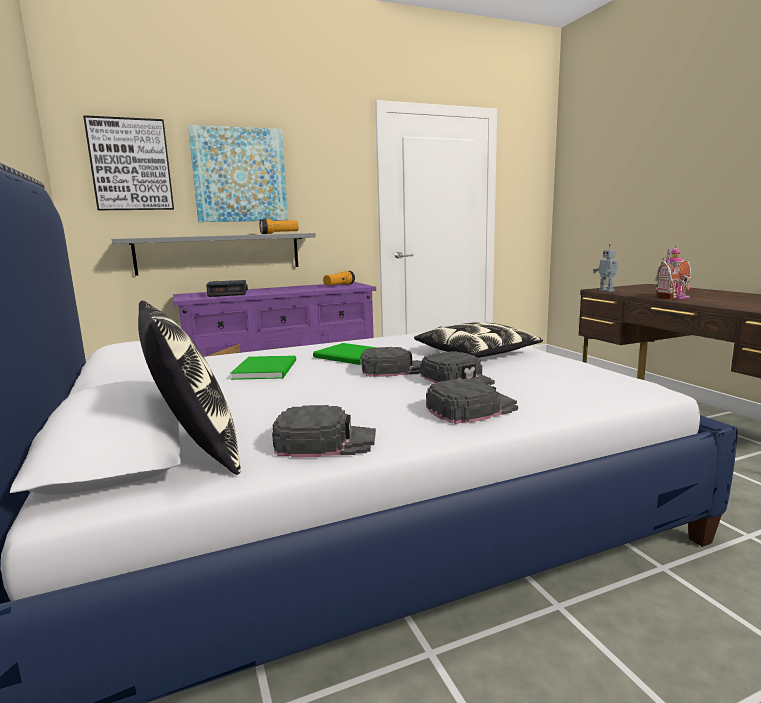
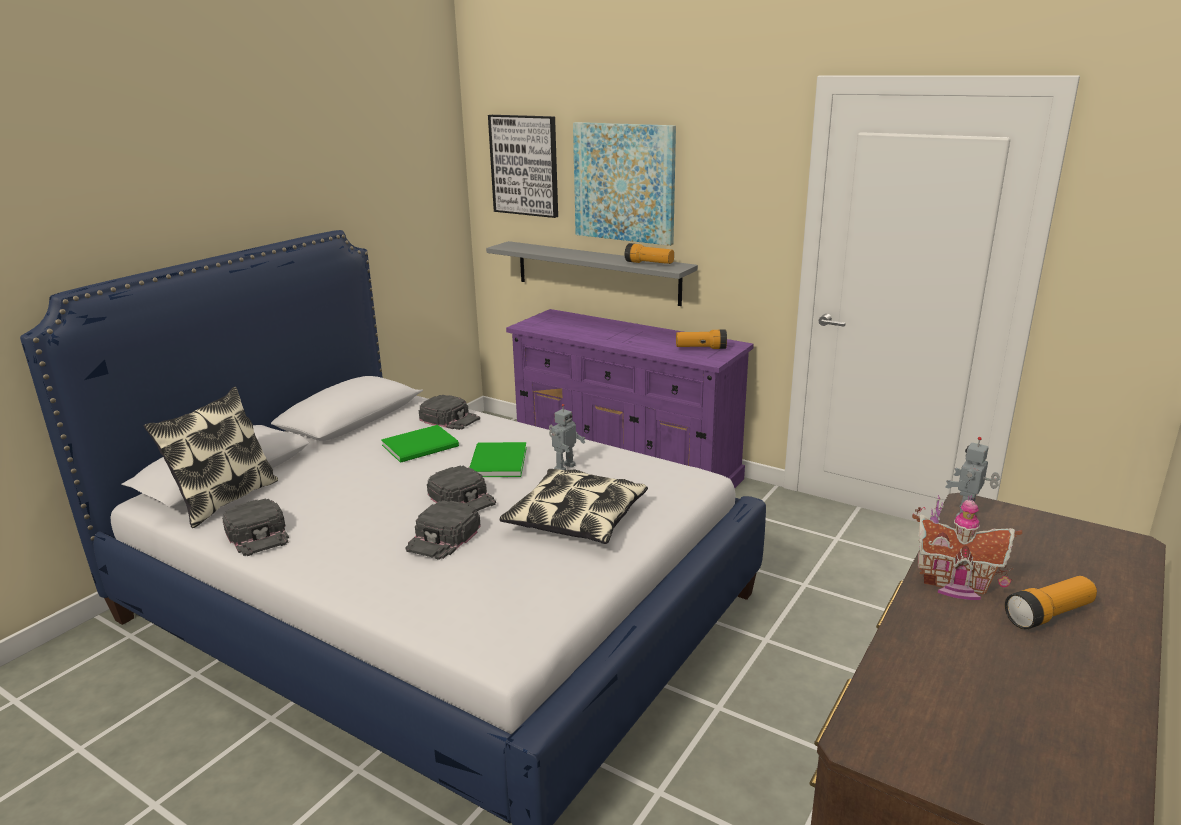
camera: 55 degrees right, 10 degrees up
(228, 294) = (573, 327): alarm clock -> none
(394, 346) = (563, 467): none -> toy robot
(471, 408) = (362, 568): black cap -> black cap (450, 418)
(706, 294) = (1048, 615): none -> flashlight

